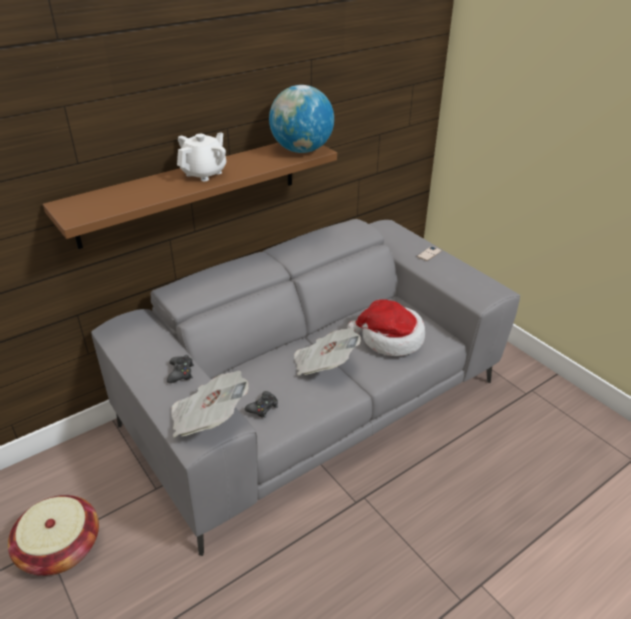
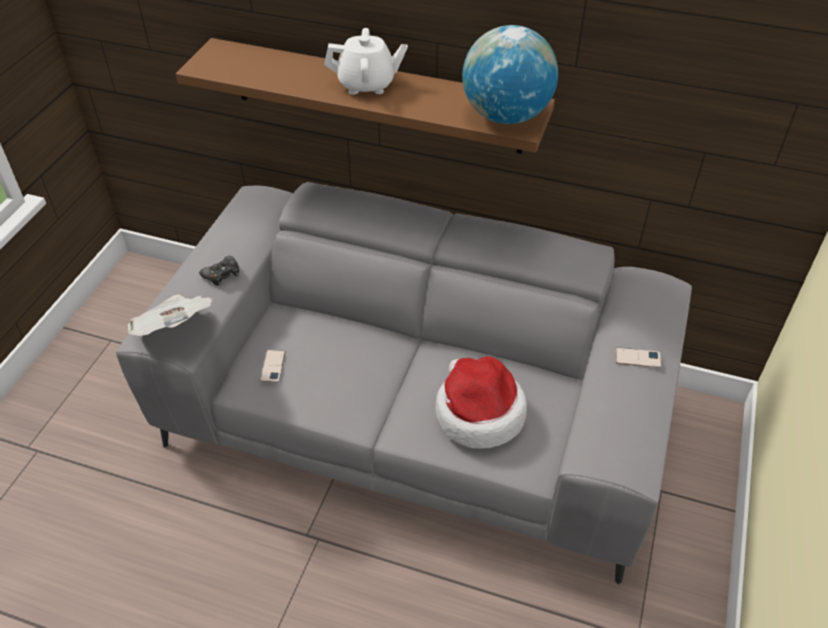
camera: 55 degrees right, 10 degrees up
(60, 548) = (114, 350): basket -> none
(263, 408) = (273, 366): black game controller -> phone
(324, 364) = (379, 378): newspaper -> none

